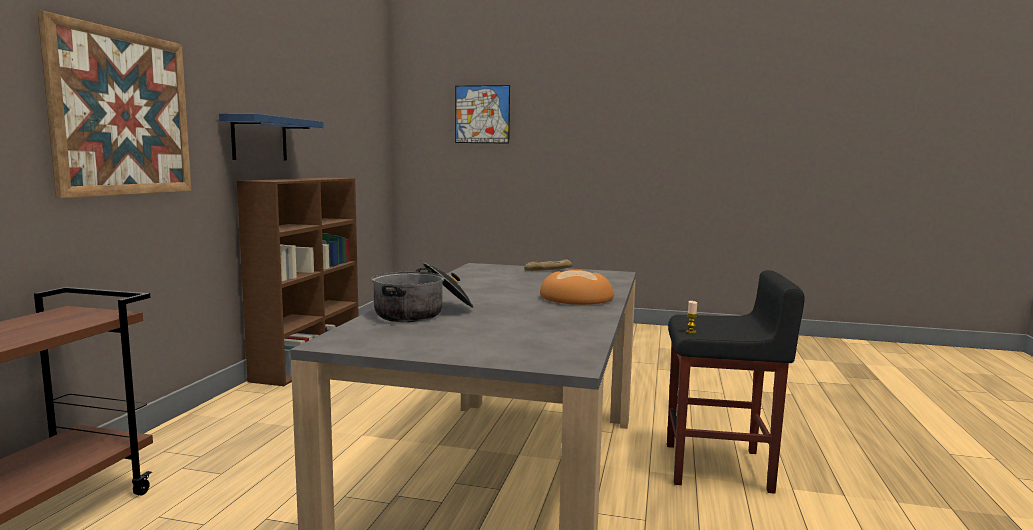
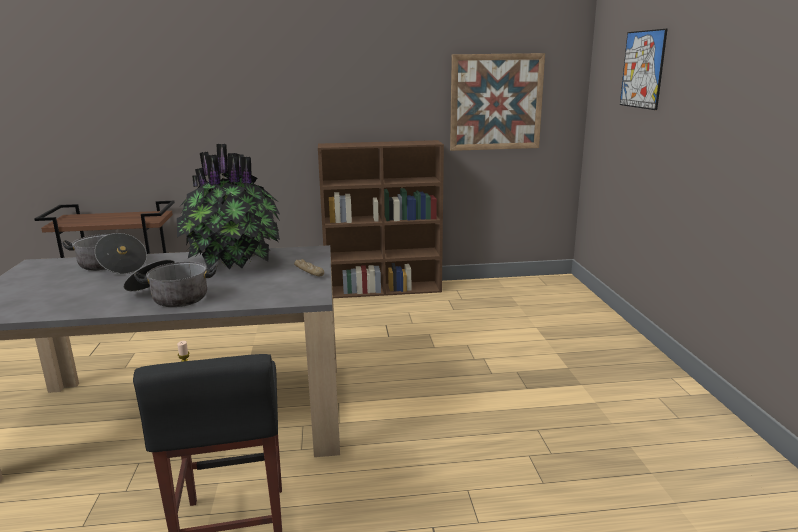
camera: 70 degrees right, 10 degrees up
(122, 113) = (216, 102): picture -> picture (496, 102)
(259, 139) = (349, 110): blue shelf -> none
(489, 282) = (234, 263): none -> potted plant
(576, 298) = (171, 296): bread -> cooking pot

